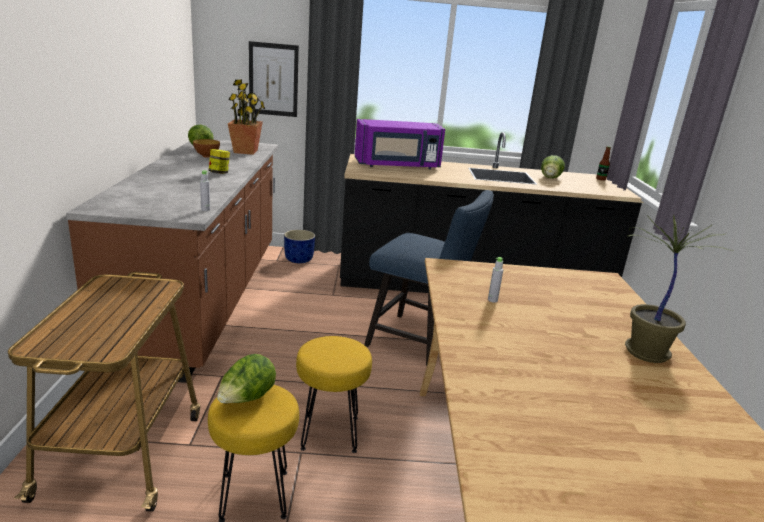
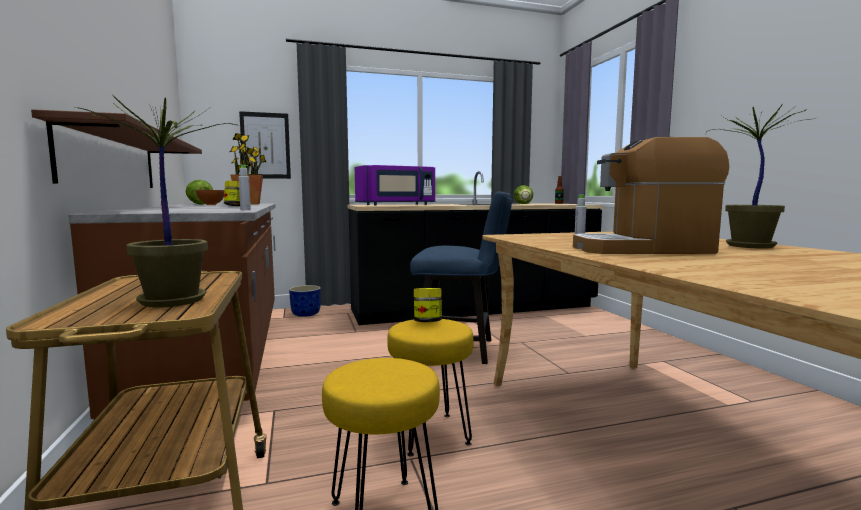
camera: 15 degrees left, 15 degrees down
(108, 141) = (112, 160): none -> brown shelf
(113, 330) = (175, 301): none -> potted plant
(246, 399) = (368, 371): lettuce -> none
(338, 344) = (427, 322): none -> jar
(519, 338) = (642, 249): none -> coffee machine

